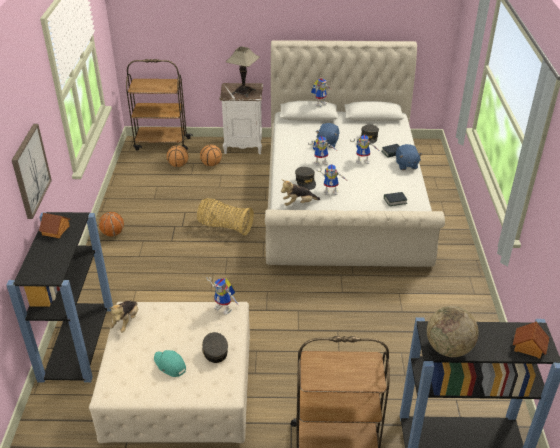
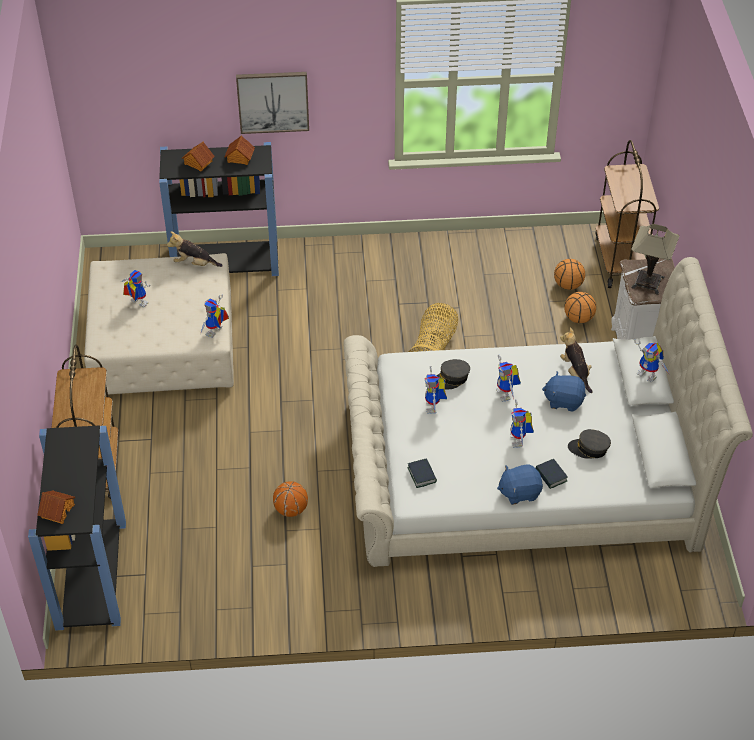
camera: 85 degrees right, 10 degrees up
(49, 257) = (198, 163): none -> toy house
(113, 234) = (404, 251): basketball -> basketball (291, 509)
(169, 365) = (136, 303): turquoise cap -> toy robot
(214, 351) = (154, 332): grey cap -> none
(298, 204) = (401, 376): plush toy -> plush toy (575, 372)
(448, 348) = (60, 447): globe -> none

